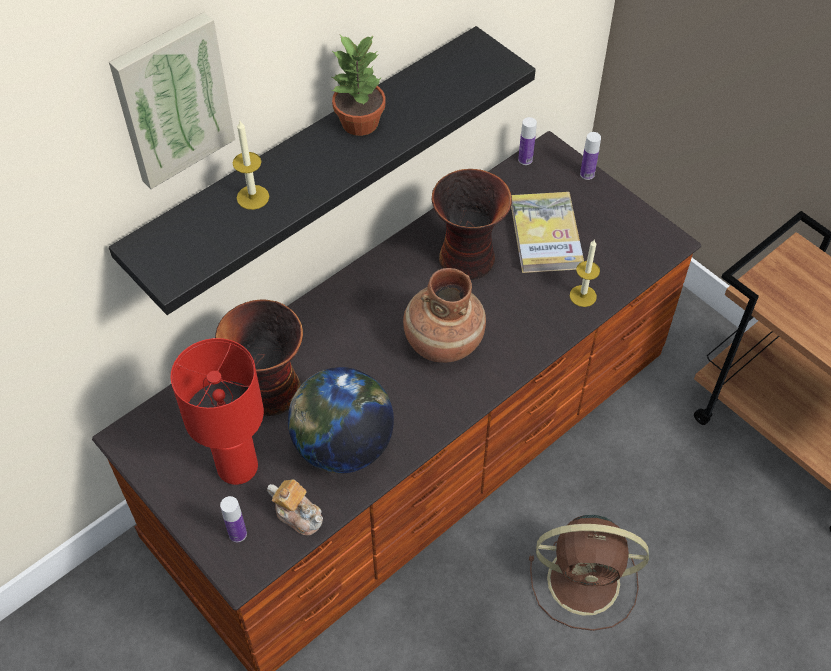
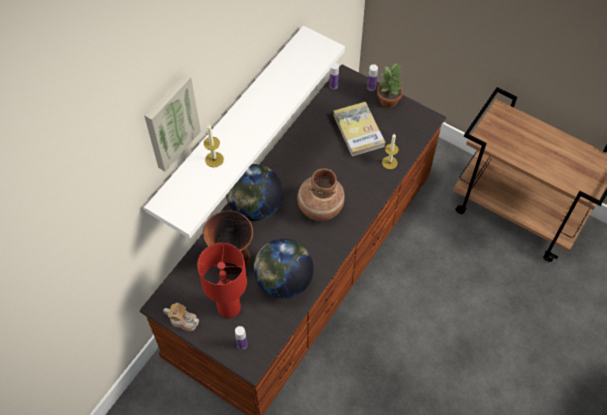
camera: 15 degrees left, 5 degrees up
(298, 514) = (272, 325): teapot -> teapot (183, 320)
(309, 157) = (230, 124): black shelf -> white shelf
(336, 317) = (255, 207): none -> globe
(360, 123) = (258, 101): potted plant -> potted plant (389, 100)
(469, 259) = (319, 154): vase -> none
(587, 581) = (421, 319): brown fan -> none

